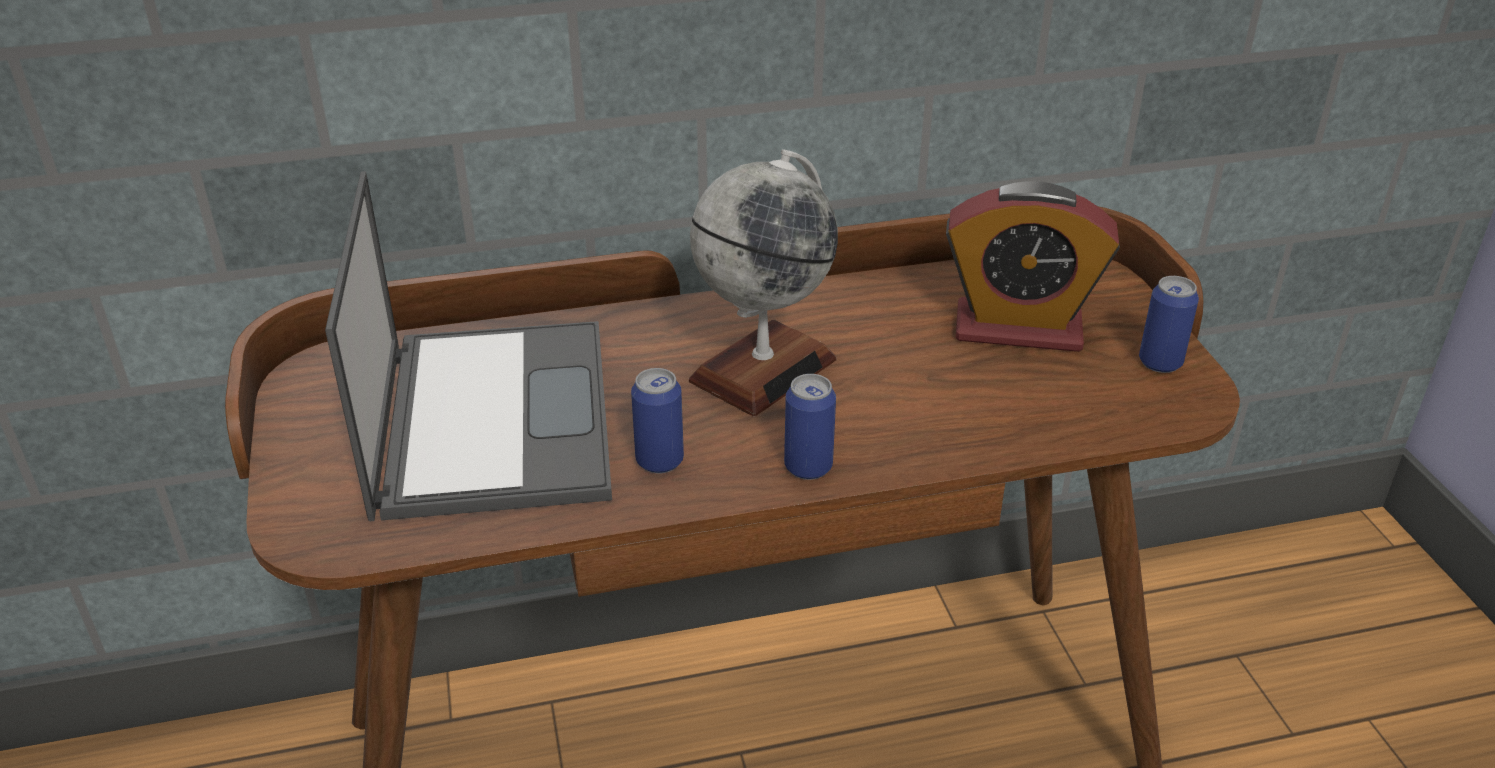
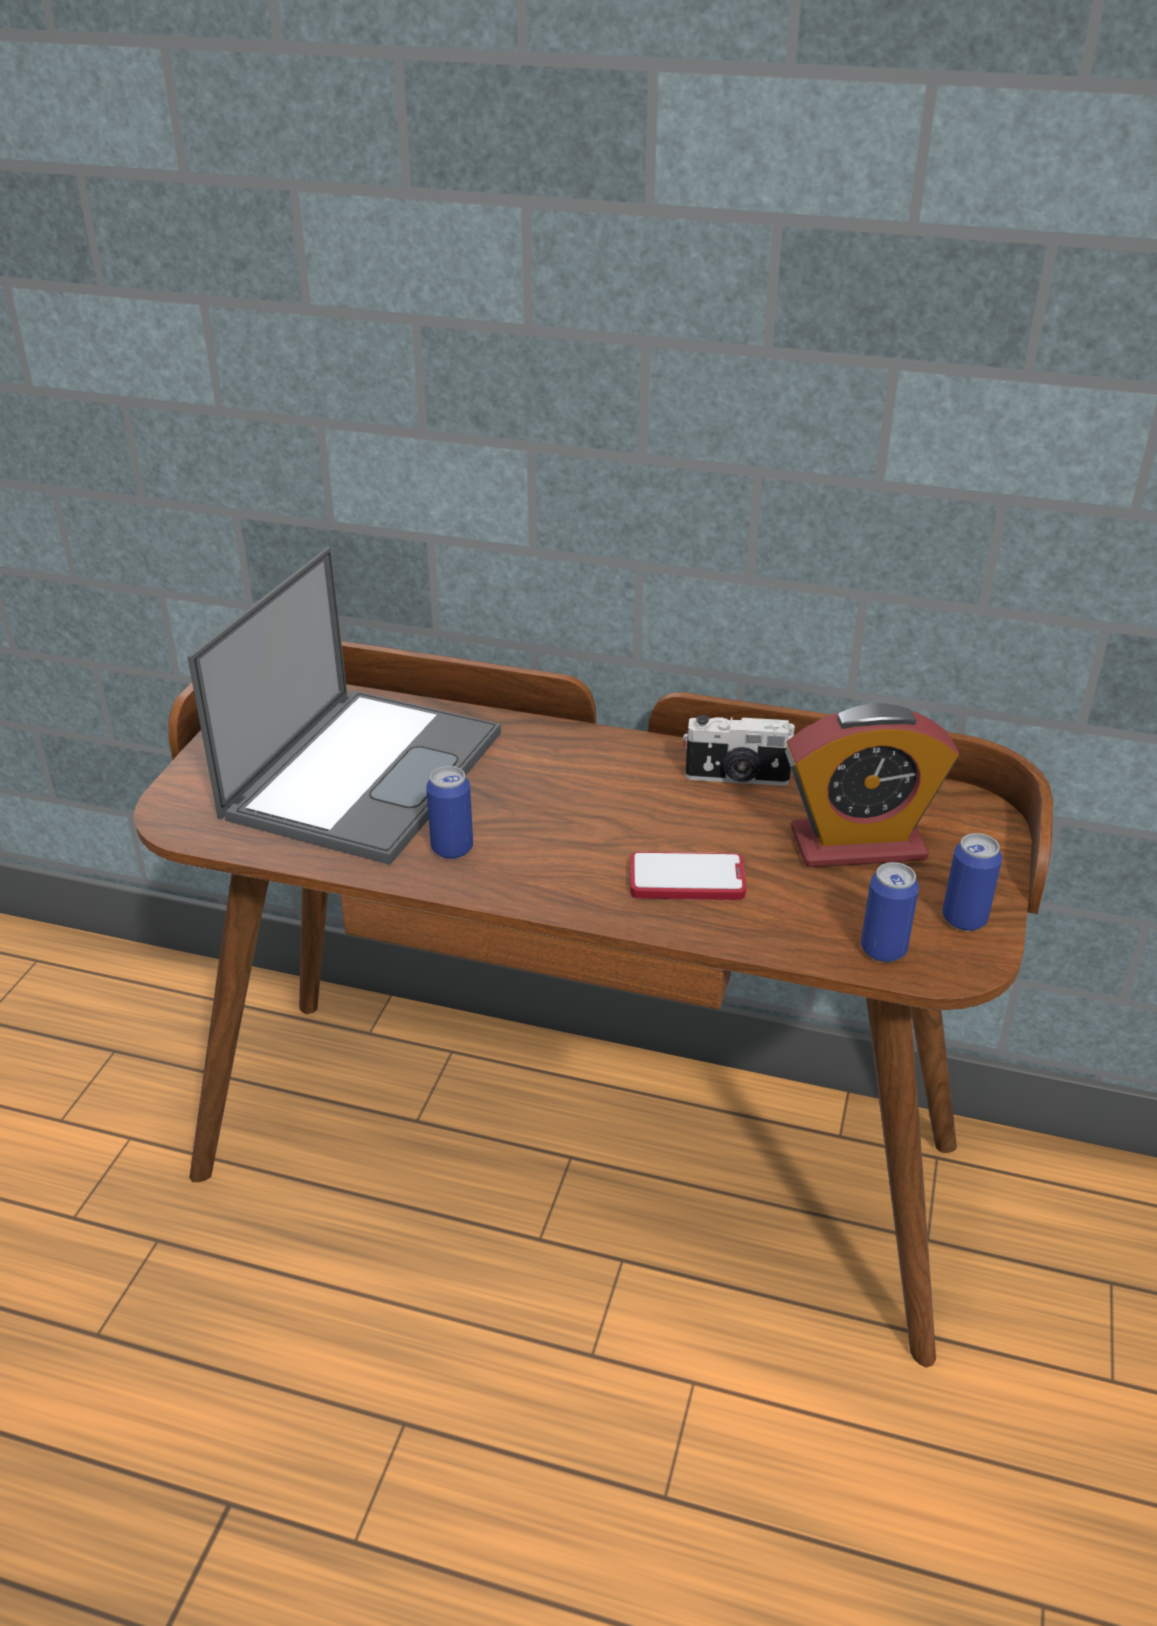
camera: 30 degrees right, 0 degrees up
(763, 369) = (600, 805): globe -> none
(808, 467) = (560, 894): can -> can (883, 949)
(861, 304) = (737, 778): none -> camera
(908, 410) = (687, 879): none -> phone
(1018, 328) = (858, 844): alarm clock -> alarm clock turned 45 degrees counterclockwise

